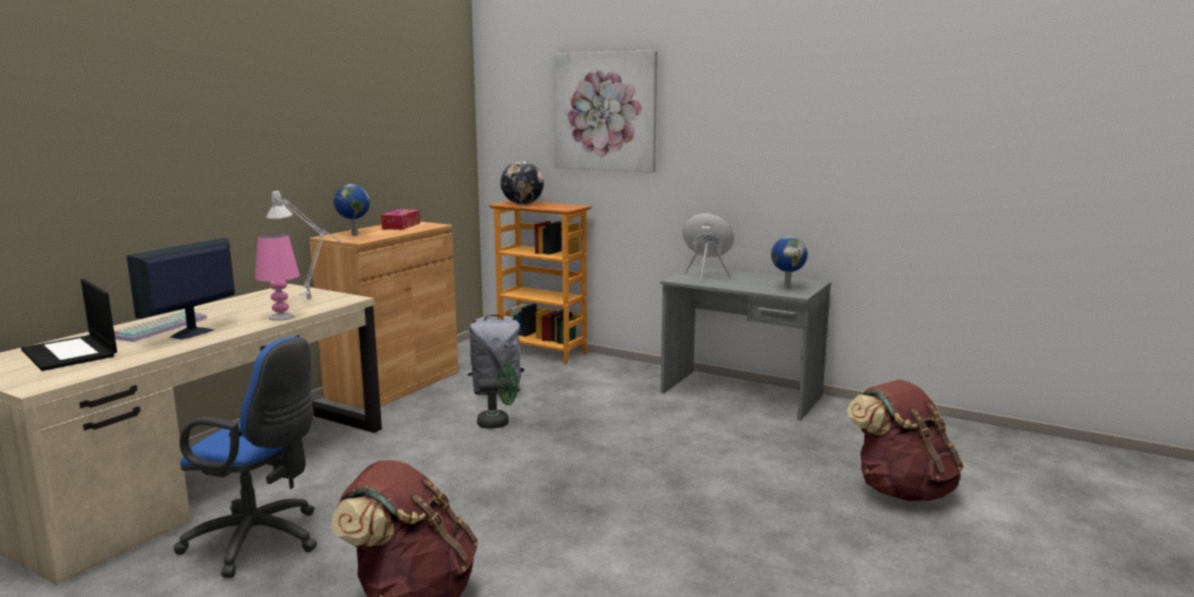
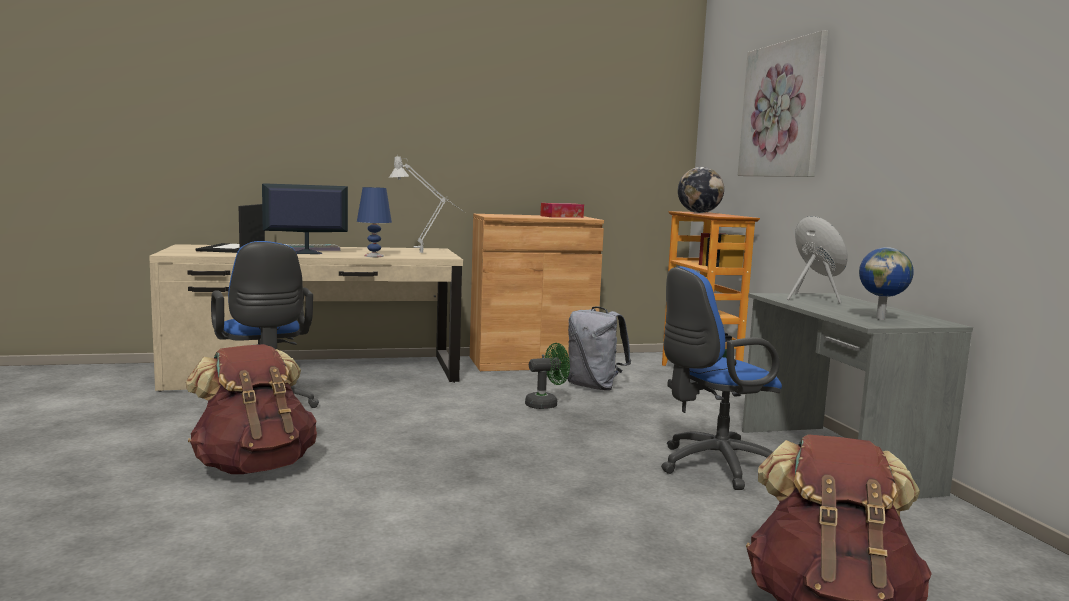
camera: 45 degrees right, 5 degrees down
(281, 317) = (374, 256): pink table lamp -> blue table lamp
(353, 235) = (505, 215): globe -> none
(498, 422) = (546, 404): green fan -> green fan turned 60 degrees counterclockwise
(698, 428) = (712, 466): none -> blue office chair

